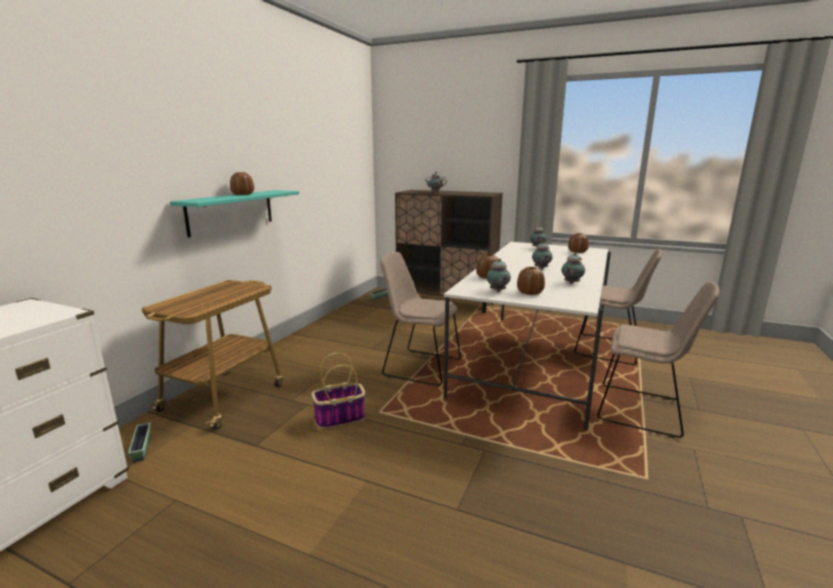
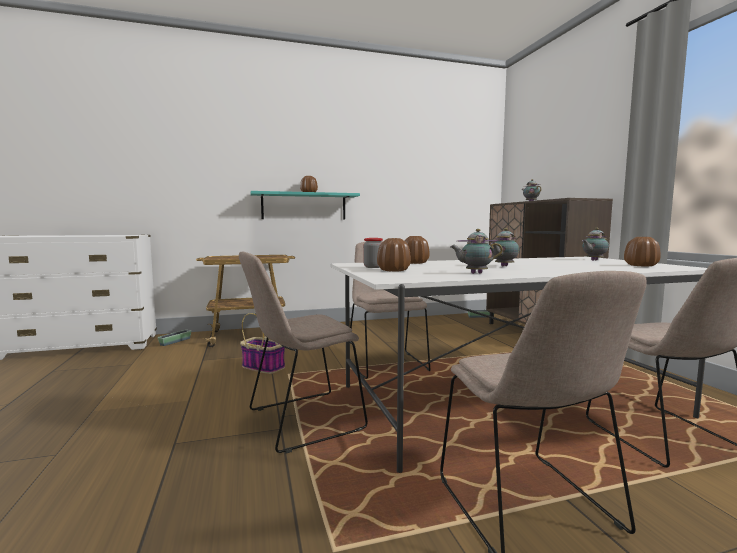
camera: 50 degrees right, 10 degrees down
(482, 437) = (301, 421): none -> beige chair
(497, 291) = (373, 267): teapot -> jar

